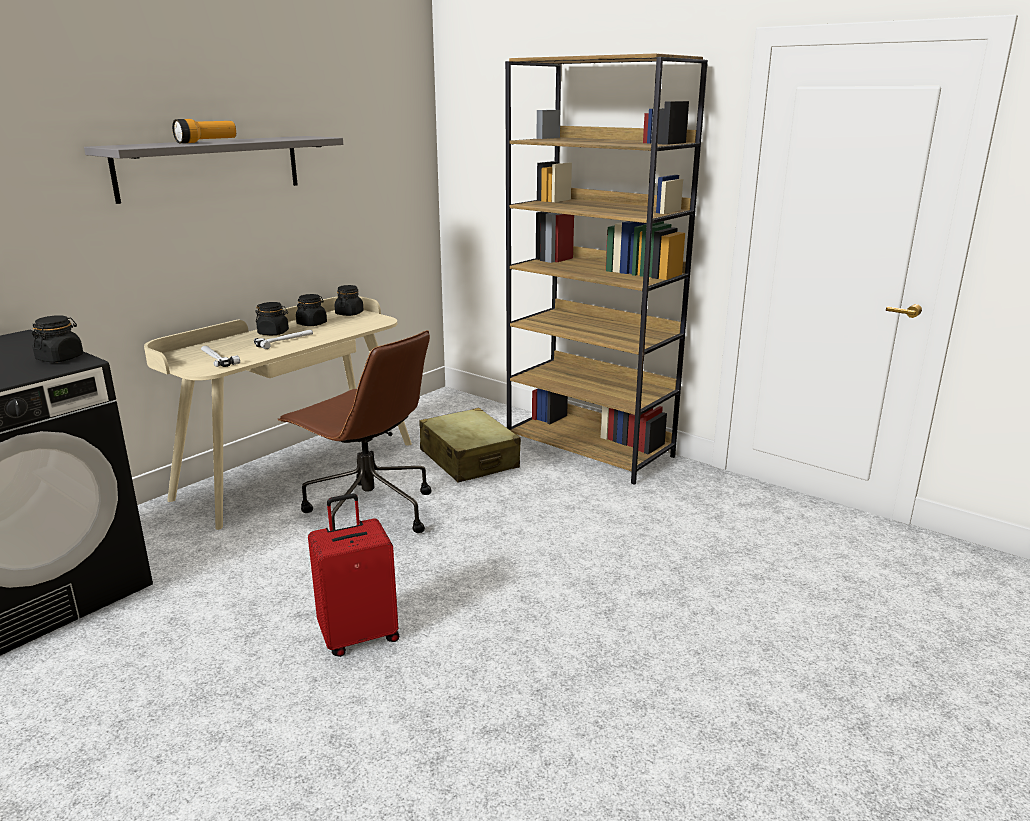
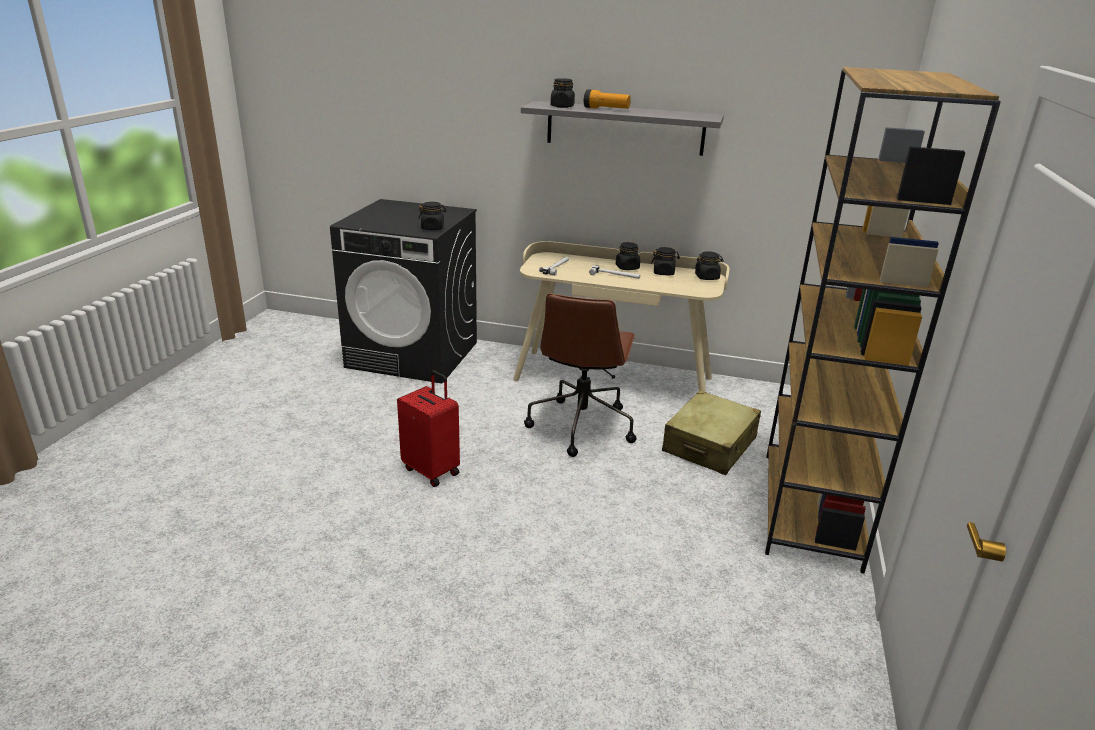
camera: 65 degrees right, 5 degrees up
(155, 145) = (562, 106): none -> black jar

